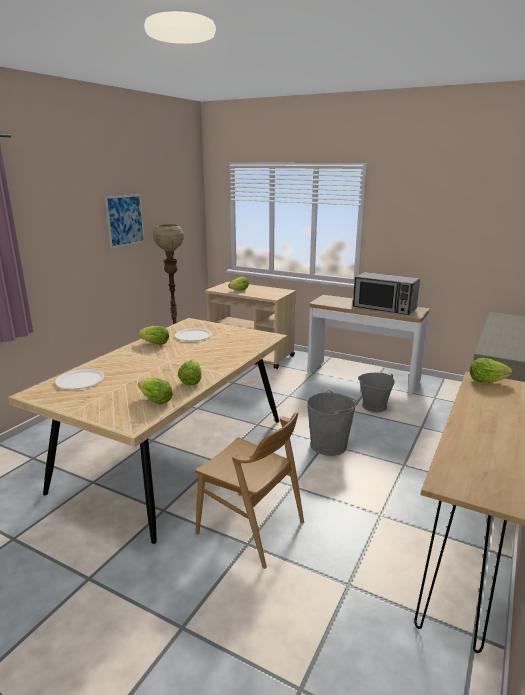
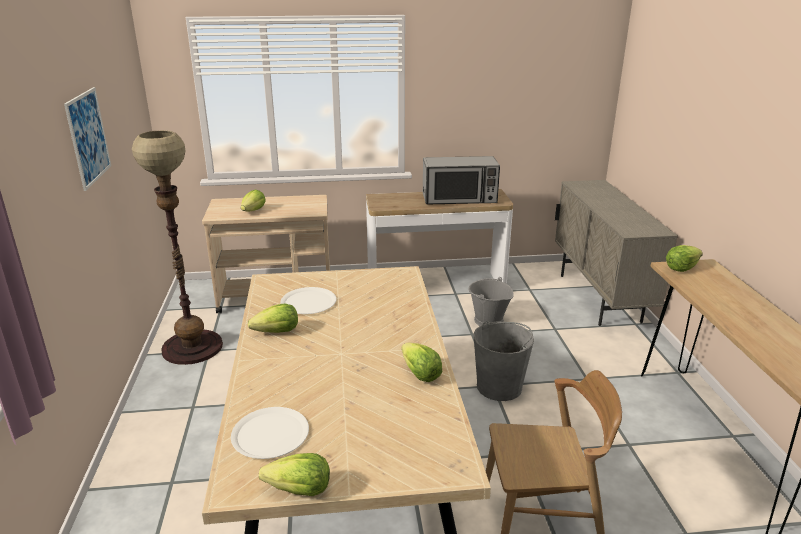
camera: 35 degrees left, 5 degrees up
(156, 401) = (427, 421): lettuce -> lettuce (300, 490)

